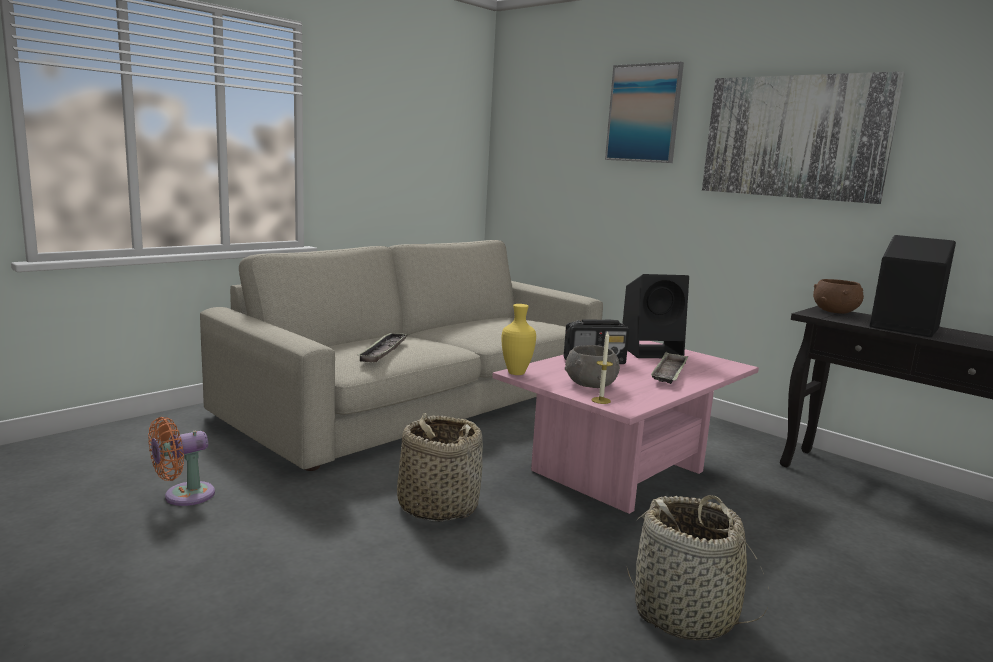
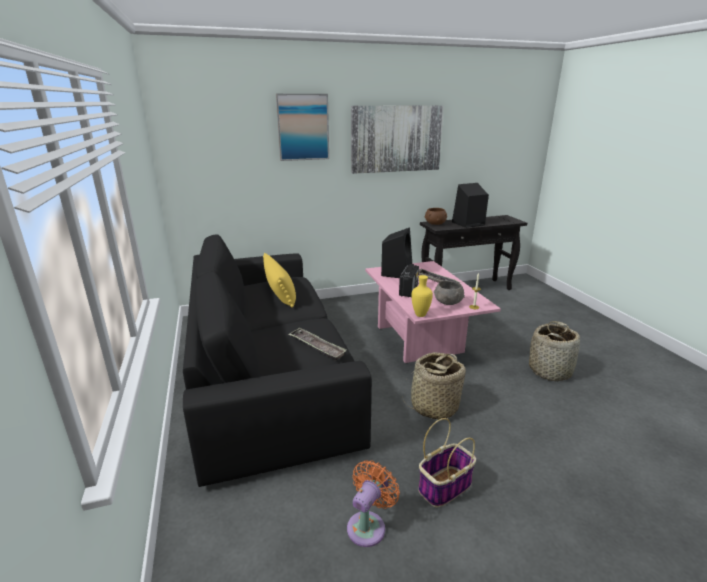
camera: 60 degrees left, 10 degrees up
(184, 496) = (368, 525): orange fan -> orange fan turned 135 degrees counterclockwise
(266, 533) = (445, 486): none -> basket
(423, 399) = (268, 368): beige sofa -> black sofa
(502, 324) = (280, 293): none -> yellow pillow

